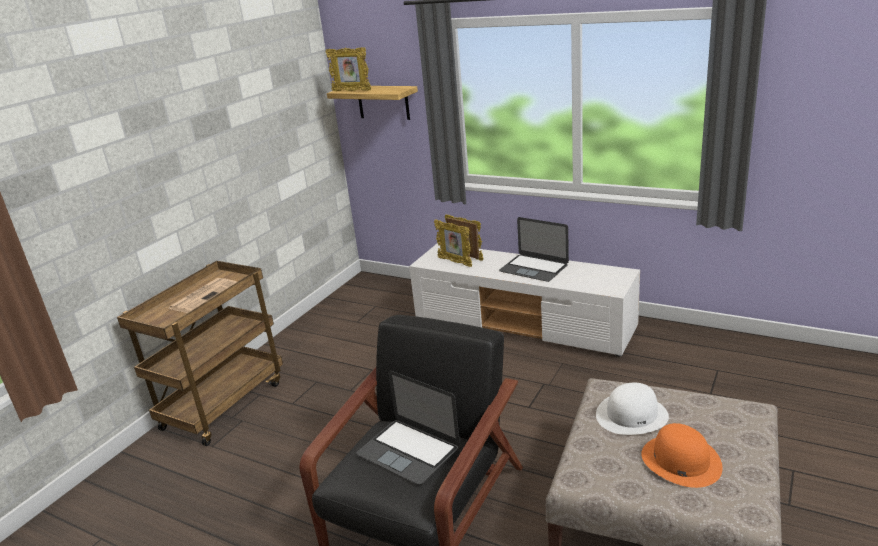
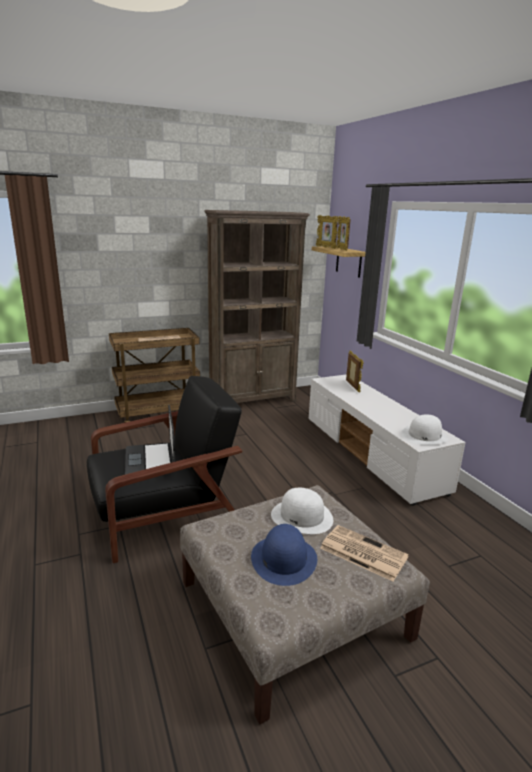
camera: 35 degrees right, 5 degrees down
(318, 325) = (253, 400): none -> brown bookcase
(455, 262) = (341, 387): picture frame -> picture frame (342, 249)
(534, 268) = (386, 409): laptop -> none
(604, 280) = (424, 436): none -> white hat
(680, 460) = (283, 559): orange hat -> blue hat
(717, 415) = (362, 552): none -> newspaper

